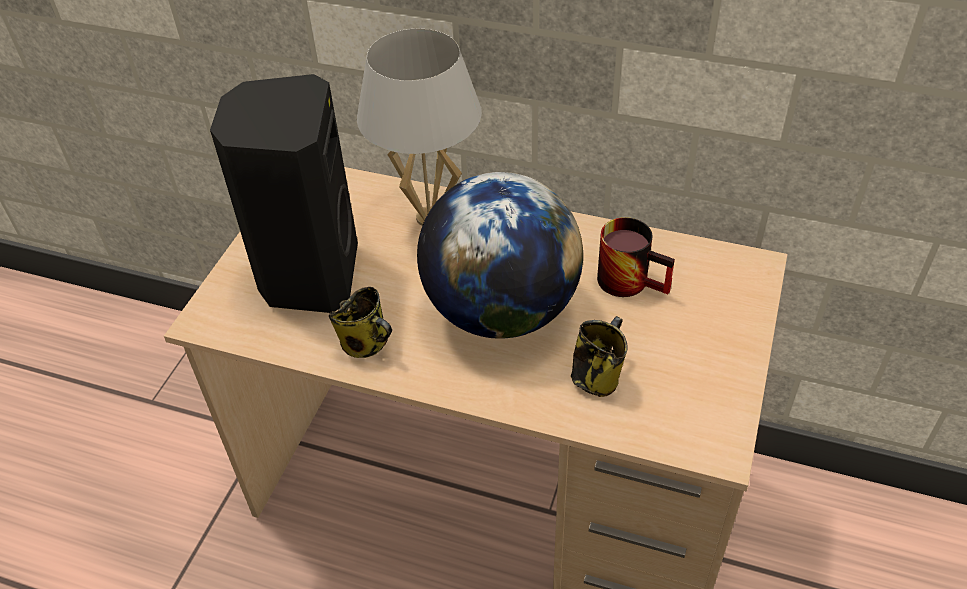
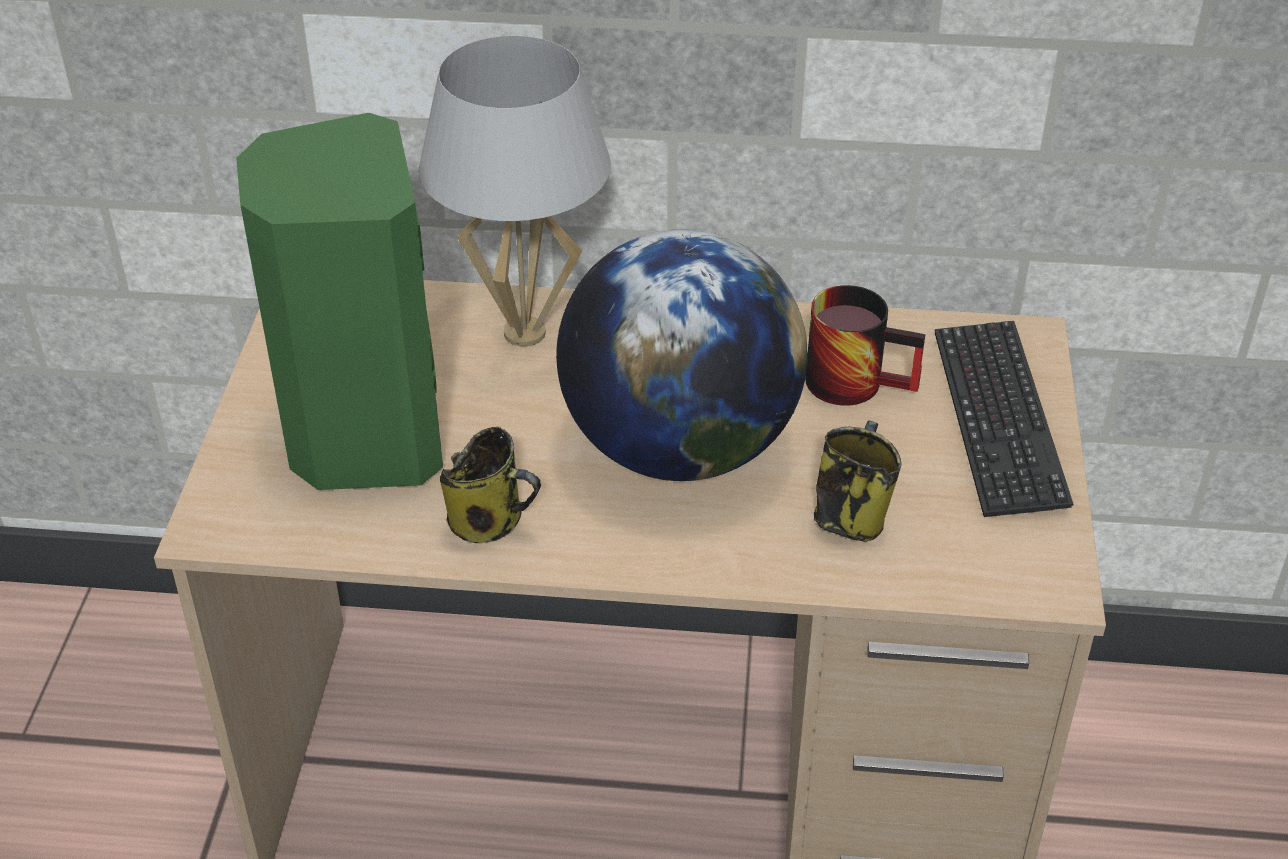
camera: 15 degrees left, 5 degrees down
(308, 276) = (362, 439): black speaker -> green speaker
(718, 322) = (998, 419): none -> keyboard

